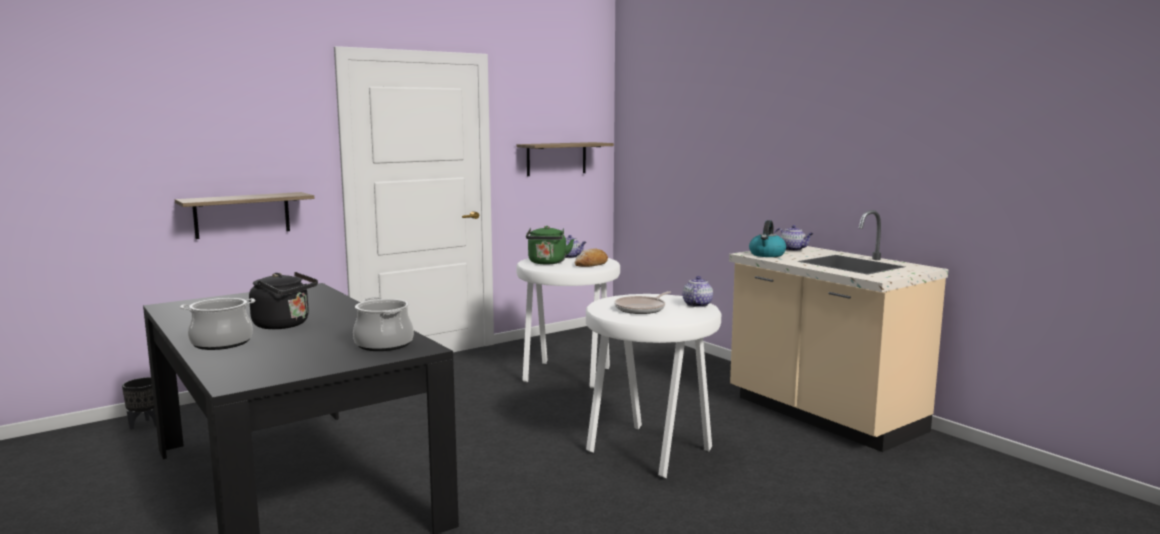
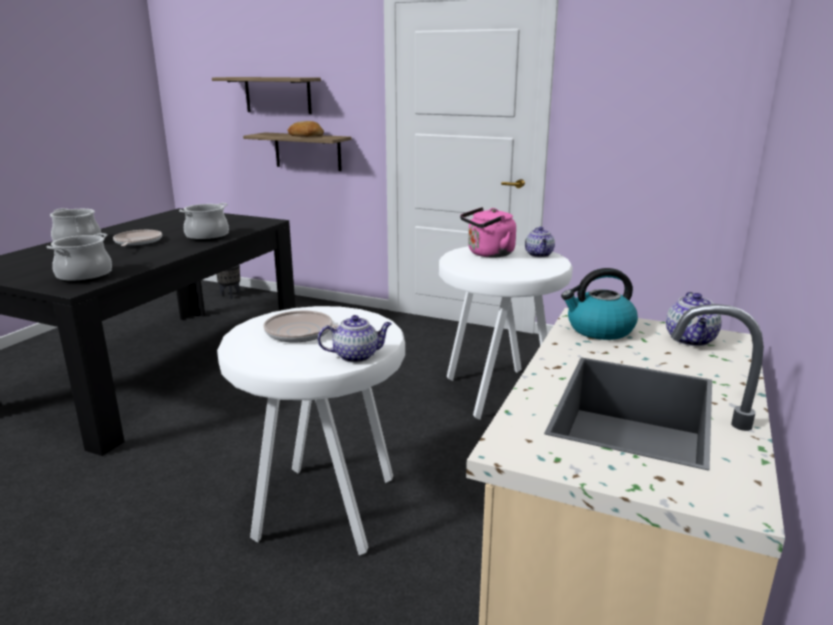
camera: 60 degrees right, 10 degrees up
(284, 325) = (137, 242): black kettle -> frying pan
(324, 305) = (207, 237): none -> cooking pot
(547, 263) = (488, 254): green kettle -> pink kettle
(556, 159) = (652, 125): shelf -> shelf (278, 95)
(591, 264) = (513, 269): bread -> bread (306, 136)

